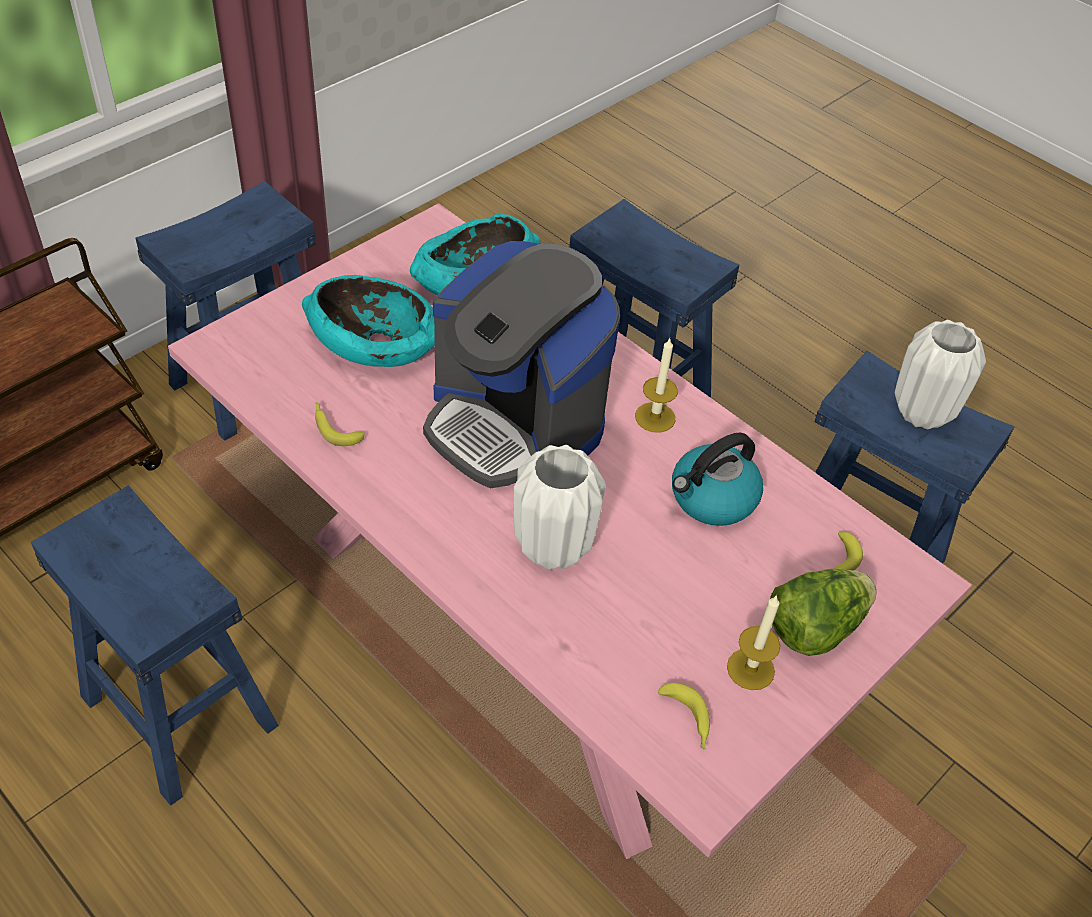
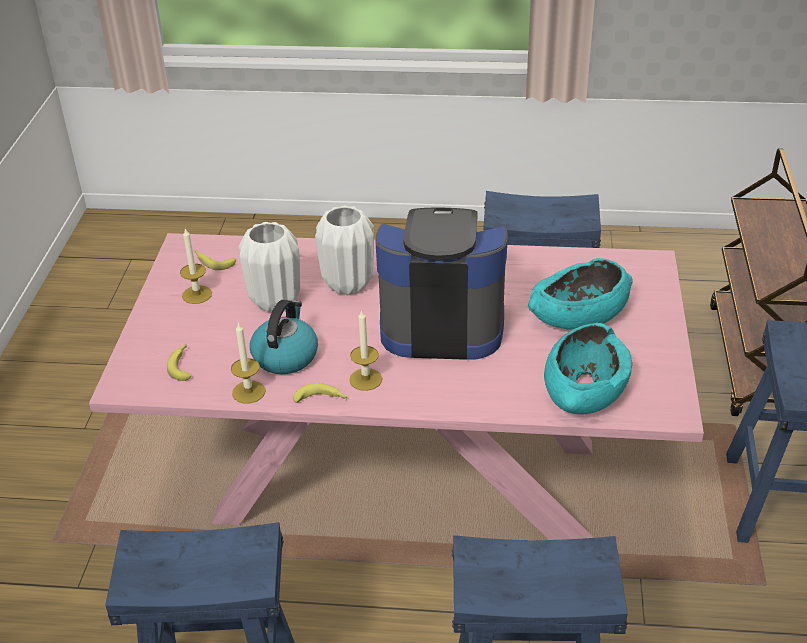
camera: 145 degrees right, 10 degrees down
(334, 427) = (530, 268): banana -> banana (321, 399)
(785, 480) = (248, 392): none -> candle
(814, 627) = (174, 329): lettuce -> none
(921, 413) = (193, 569): white vase -> white vase (275, 301)

